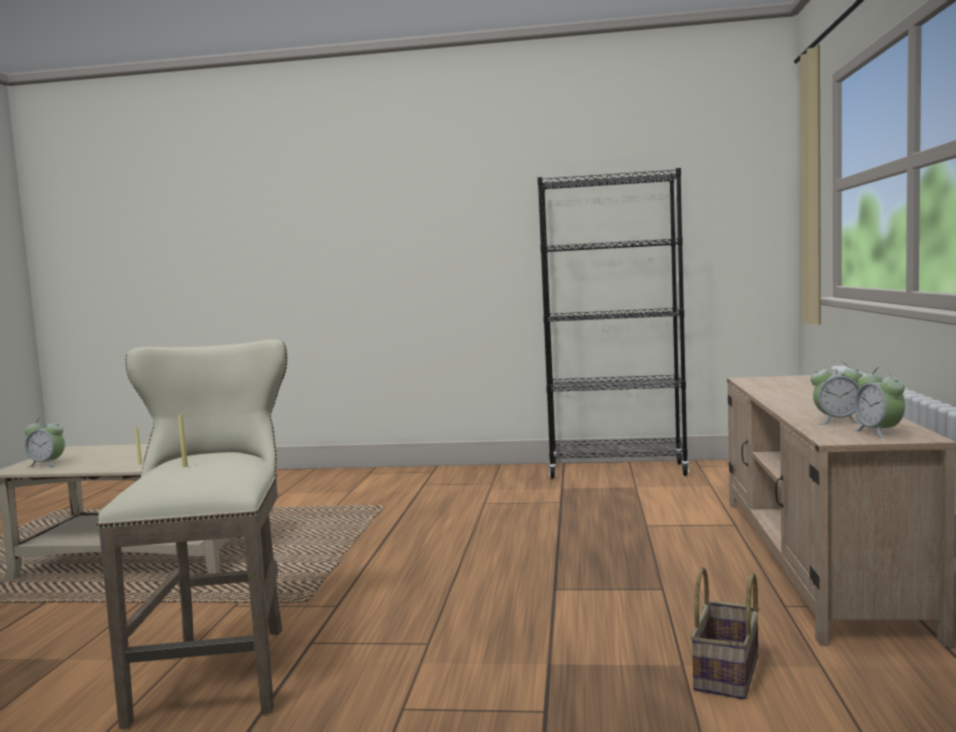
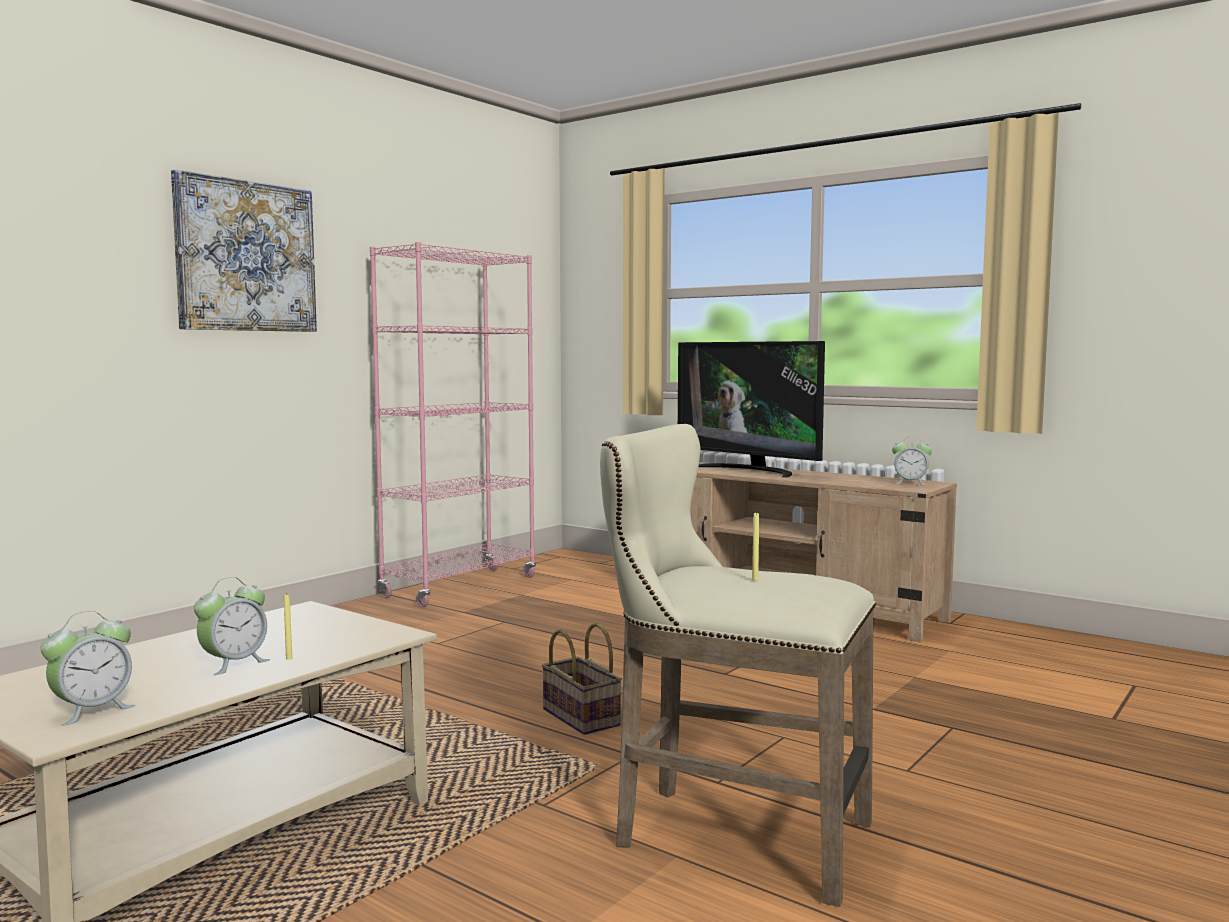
camera: 60 degrees left, 0 degrees up
(441, 206) = (246, 256): none -> picture
(617, 471) = (460, 587): black bookcase -> pink bookcase
(728, 675) = (941, 671): basket -> basket (583, 718)
(800, 394) = (749, 470): none -> television
(837, 421) = (862, 481): alarm clock -> alarm clock (234, 664)

